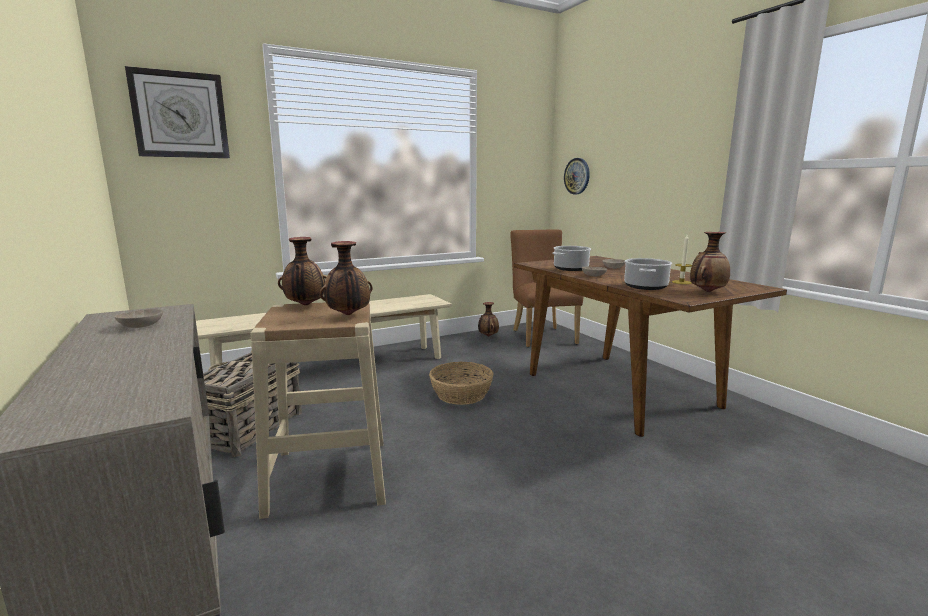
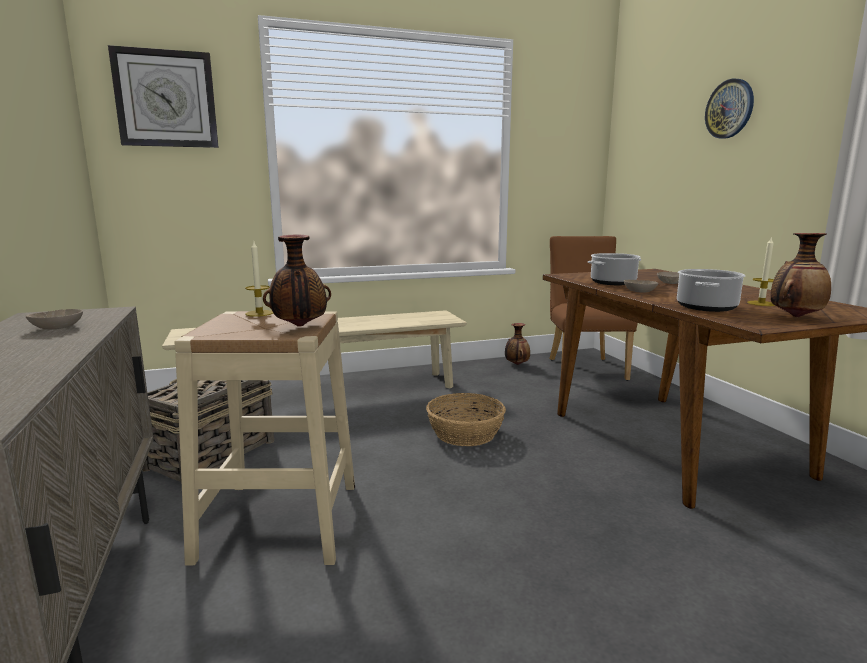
camera: 10 degrees right, 0 degrees up
(305, 305) = (259, 313): vase -> candle
(577, 176) = (638, 169): wall clock -> wall clock (729, 109)

